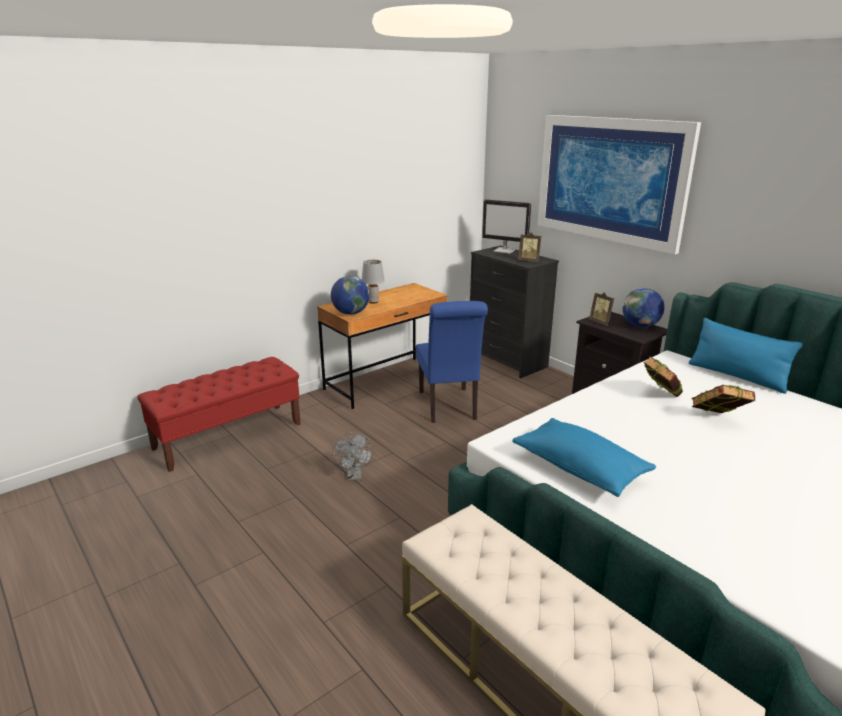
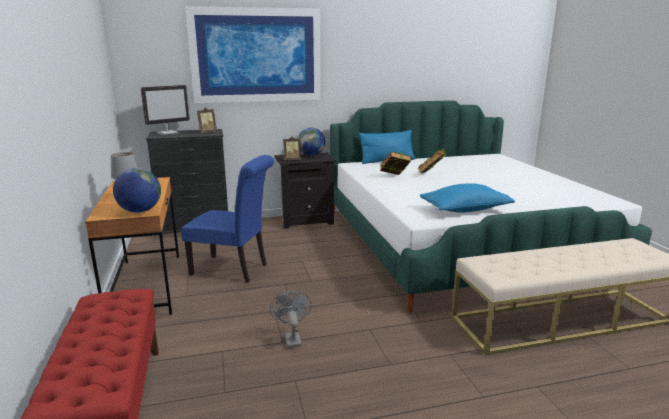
camera: 65 degrees left, 5 degrees down
(354, 476) = (292, 338): grey fan -> grey fan turned 120 degrees counterclockwise

